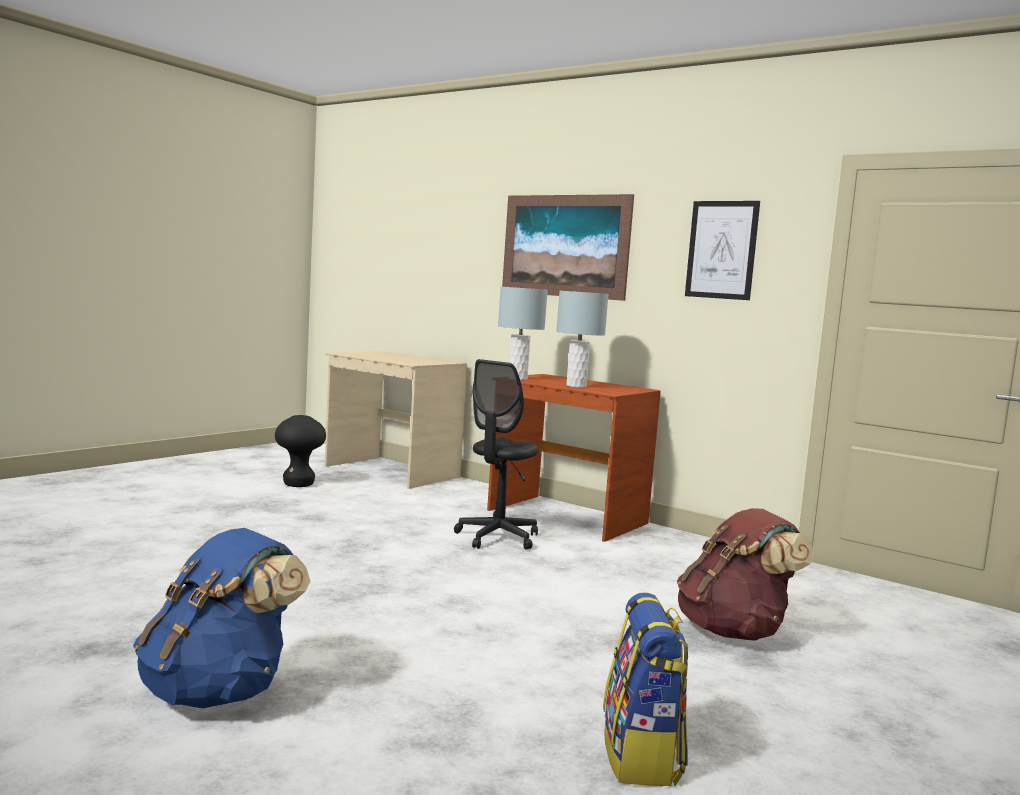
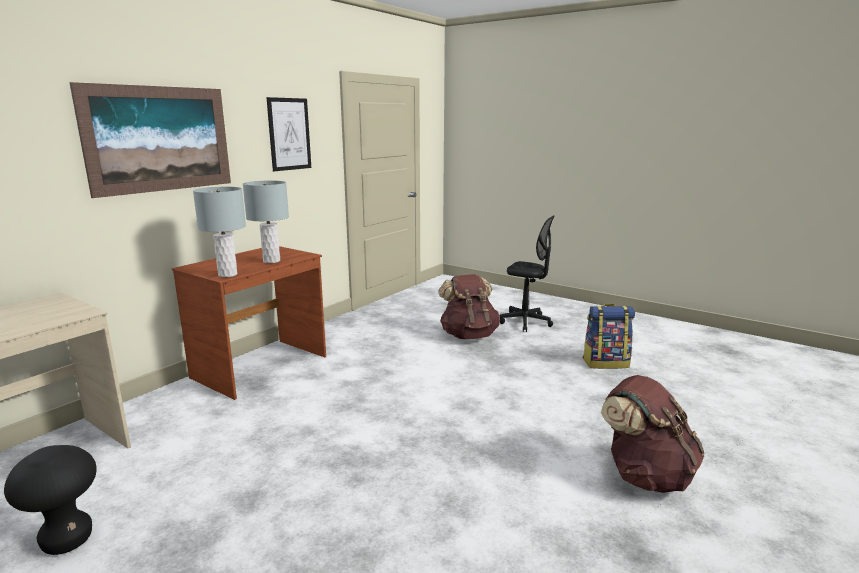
camera: 90 degrees left, 10 degrees up
(219, 691) = (645, 475): blue backpack -> brown backpack
(497, 538) = (320, 394): black office chair -> black office chair (525, 322)

